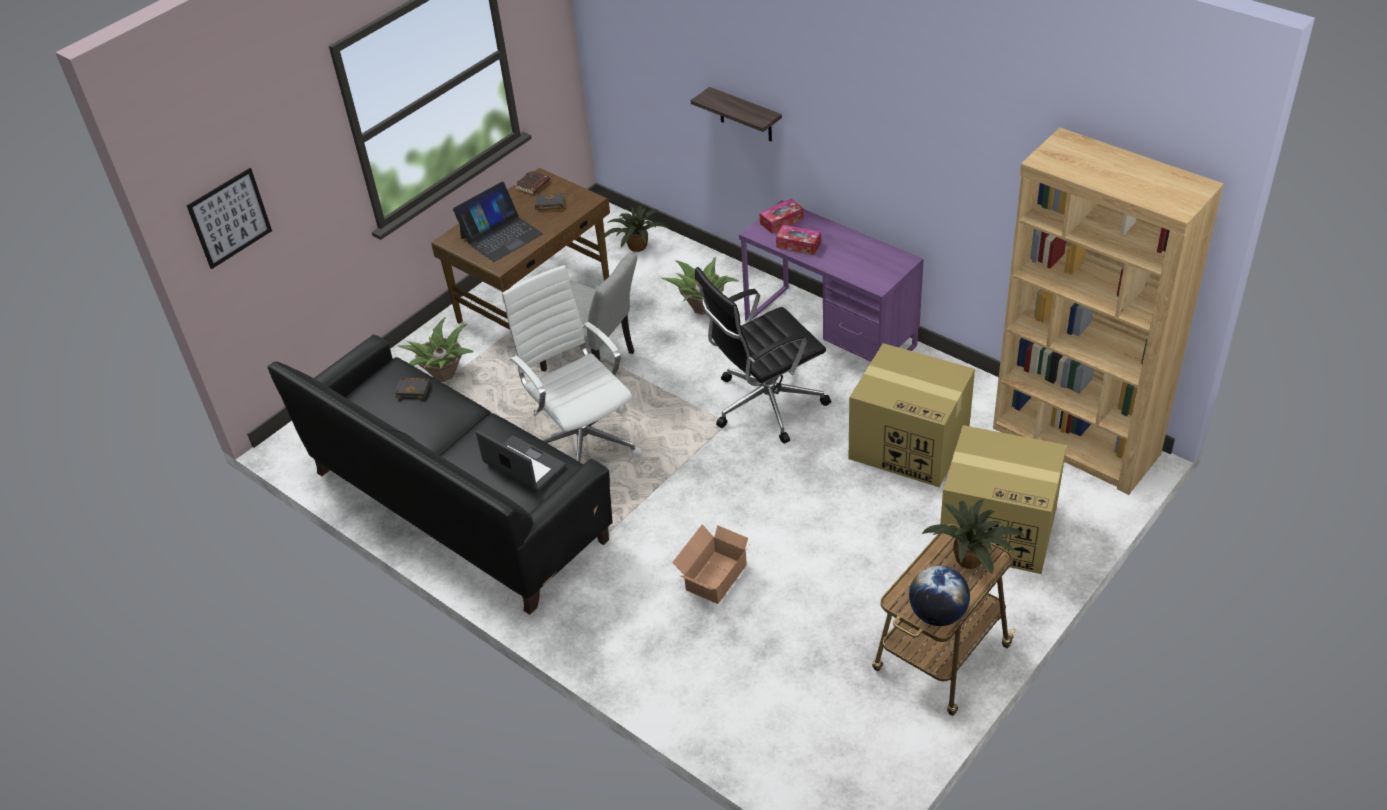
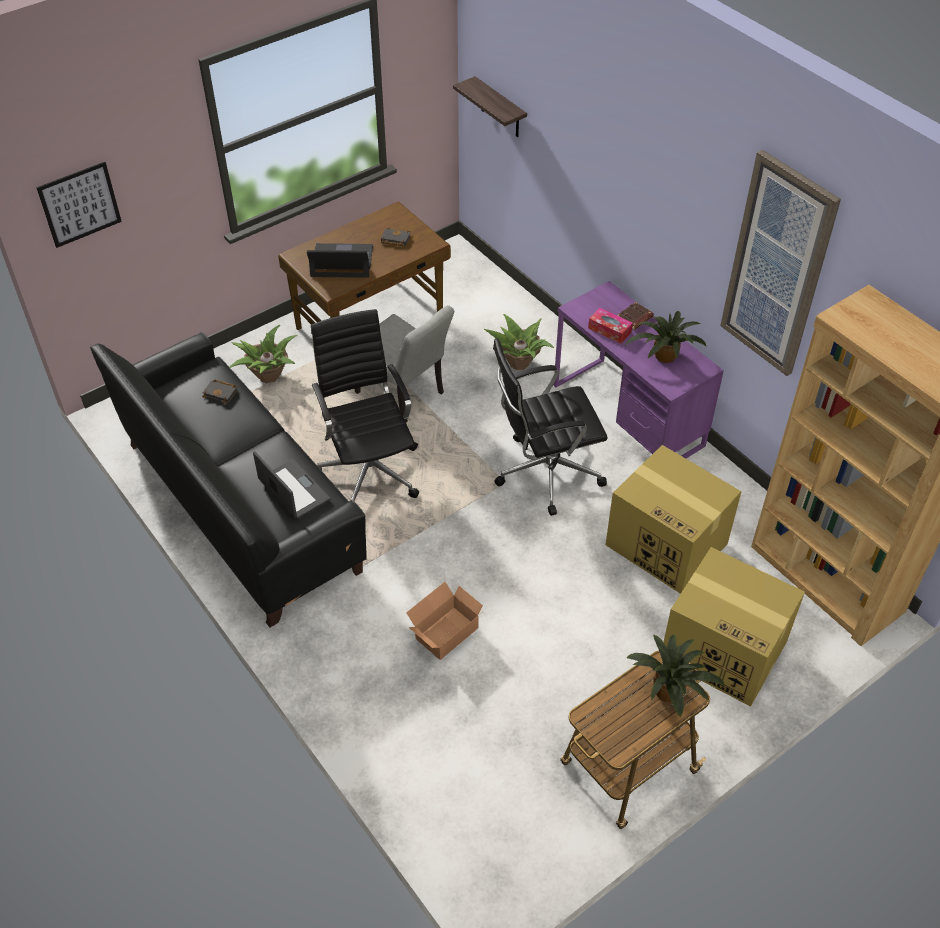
camera: 10 degrees right, 5 degrees up
(501, 236) = (342, 261): laptop -> laptop turned 150 degrees counterclockwise
(533, 185) = (386, 217): brown book -> brown book (635, 319)
(582, 441) = (369, 469): white office chair -> black office chair
(636, 247) = (477, 290): potted plant -> potted plant (663, 357)
(745, 115) = (590, 194): shelf -> shelf (500, 109)
(781, 221) = (601, 302): tissue box -> none
(937, 614) = (619, 741): globe -> none
(962, 135) = (777, 266): none -> picture

